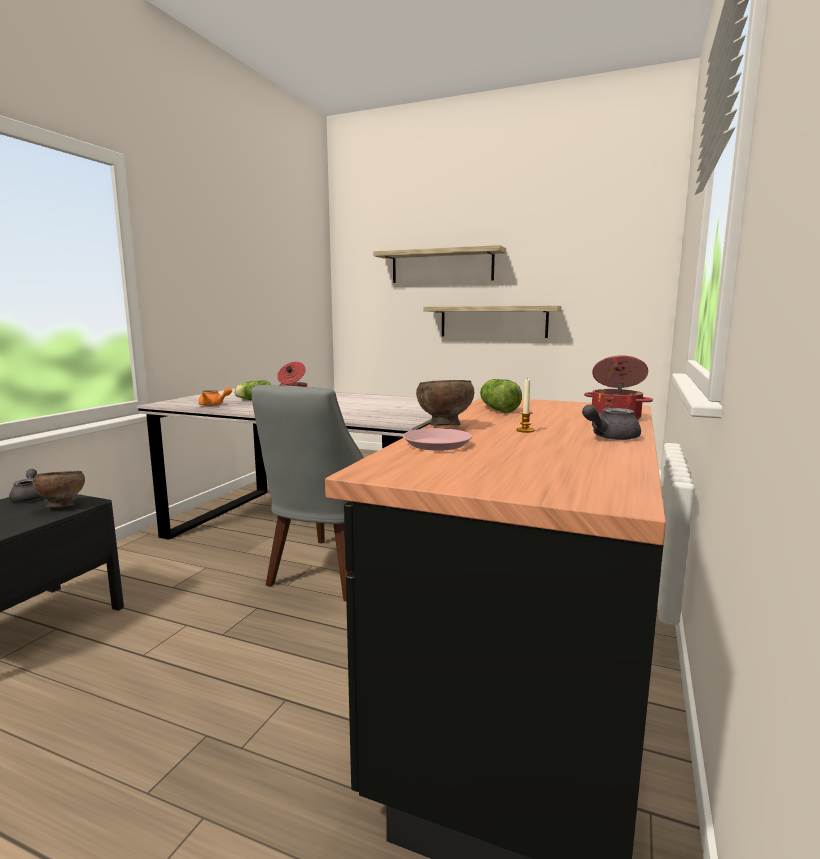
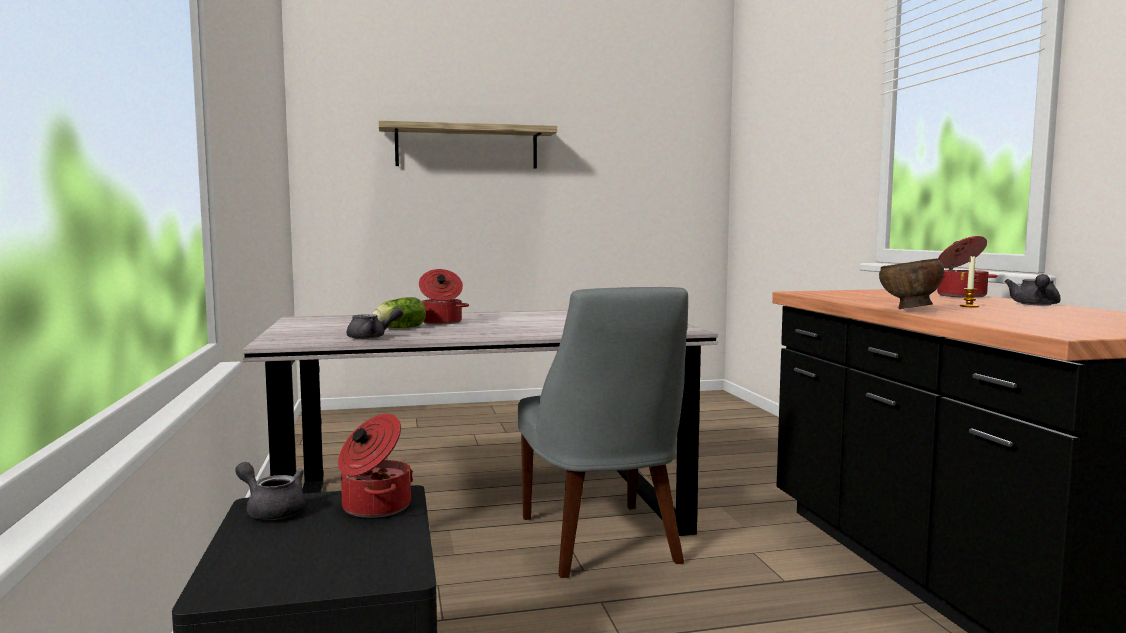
camera: 35 degrees left, 5 degrees down
(61, 507) = (374, 507): brown bowl -> cooking pot
(214, 405) = (372, 337): orange teapot -> grey teapot
(437, 444) = (985, 318): pink plate -> none
(493, 321) = (537, 219): shelf -> none
(497, 409) = (855, 297): lettuce -> none

